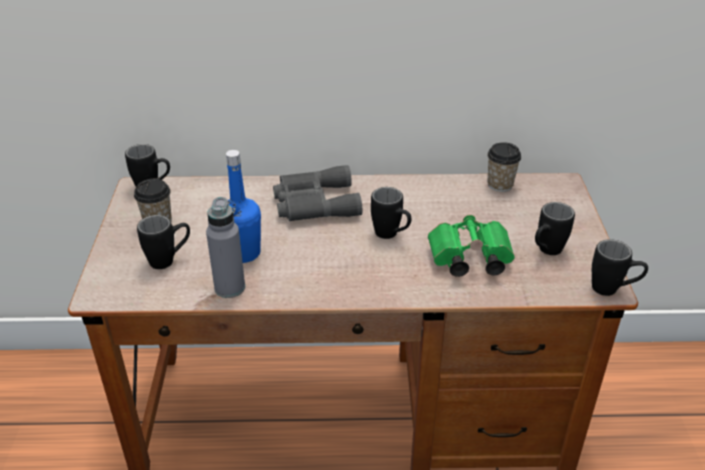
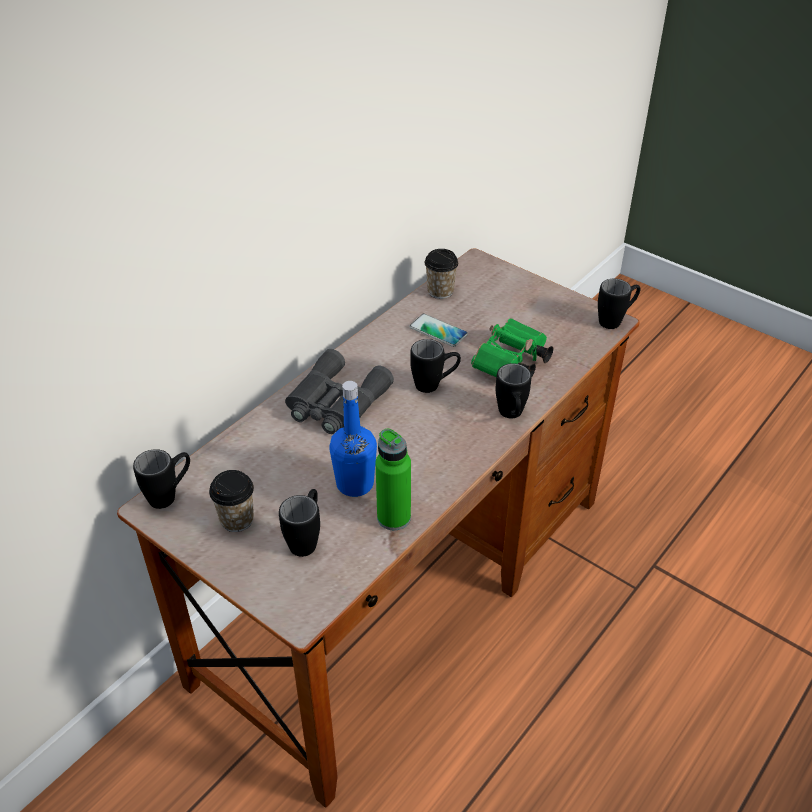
camera: 50 degrees left, 5 degrees up
(230, 288) = (394, 517): grey bottle -> green bottle
(453, 207) = (438, 331): none -> phone
(546, 252) = (544, 322): black mug -> black mug (511, 416)

